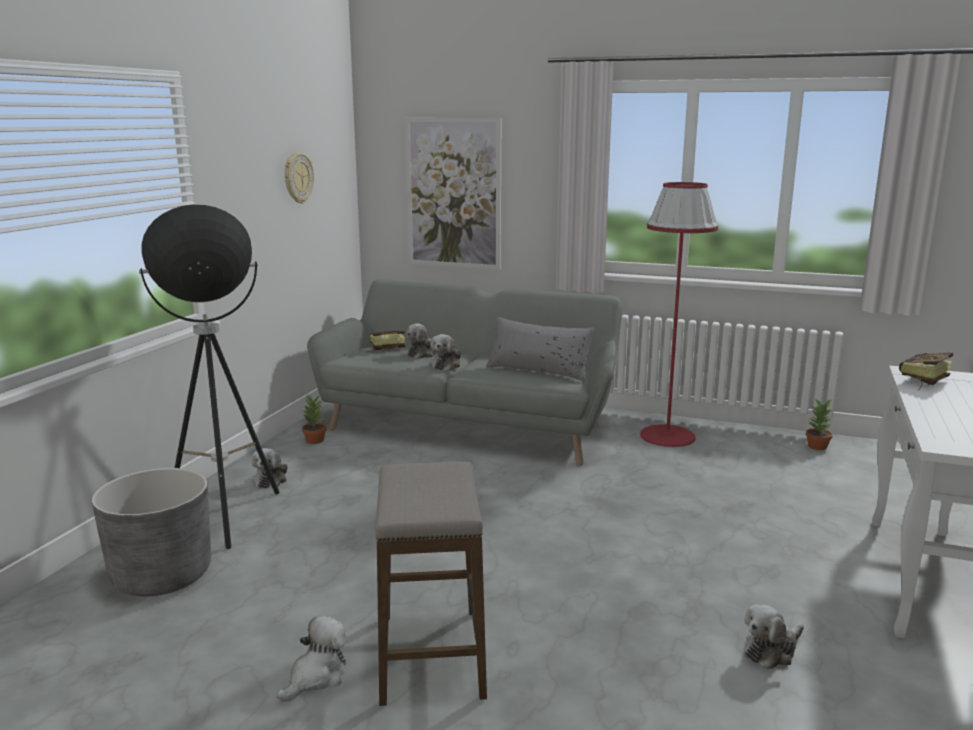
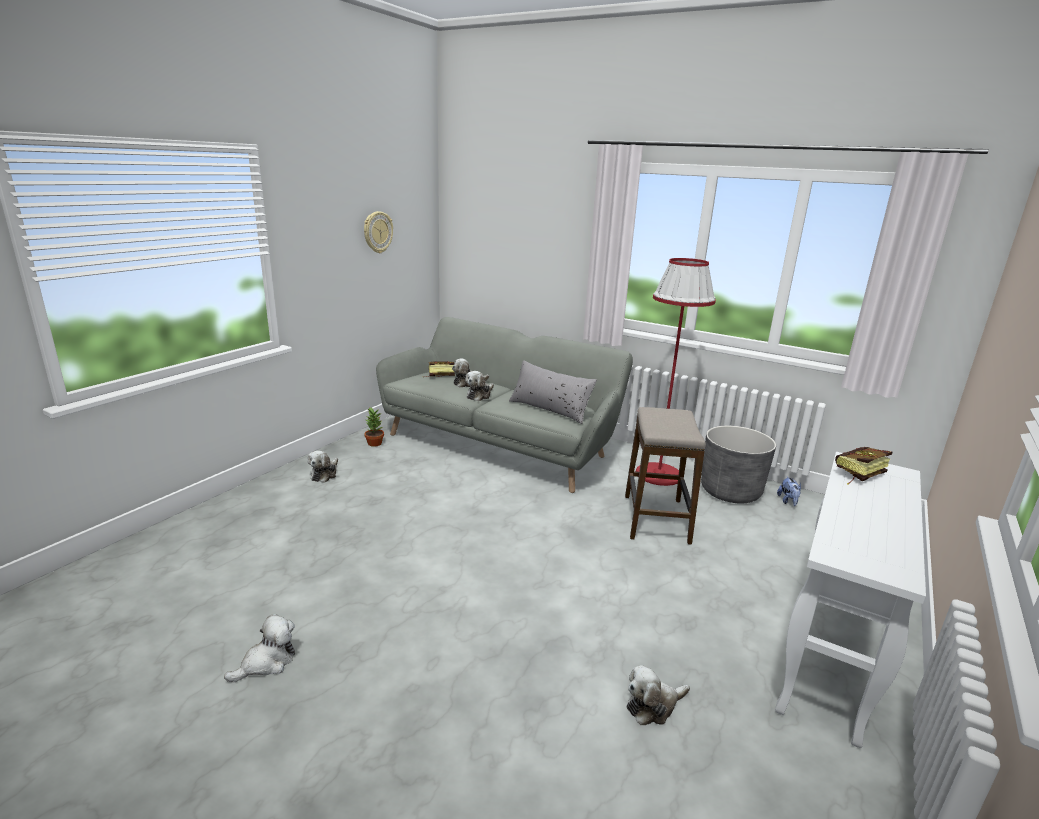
camera: 10 degrees right, 5 degrees up
(162, 575) = (203, 549): grey planter -> grey planter (730, 491)
(225, 518) = (274, 504): floor lamp -> none
(430, 656) = (363, 658): stool -> stool (655, 519)
(453, 193) = (510, 251): picture -> none
(817, 447) = (788, 501): potted plant -> plush toy

